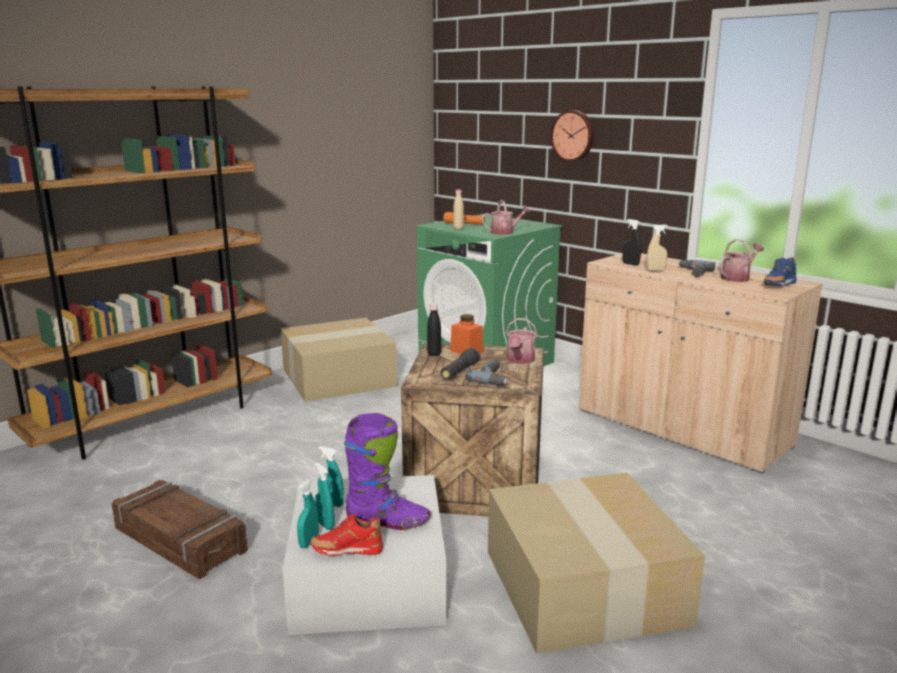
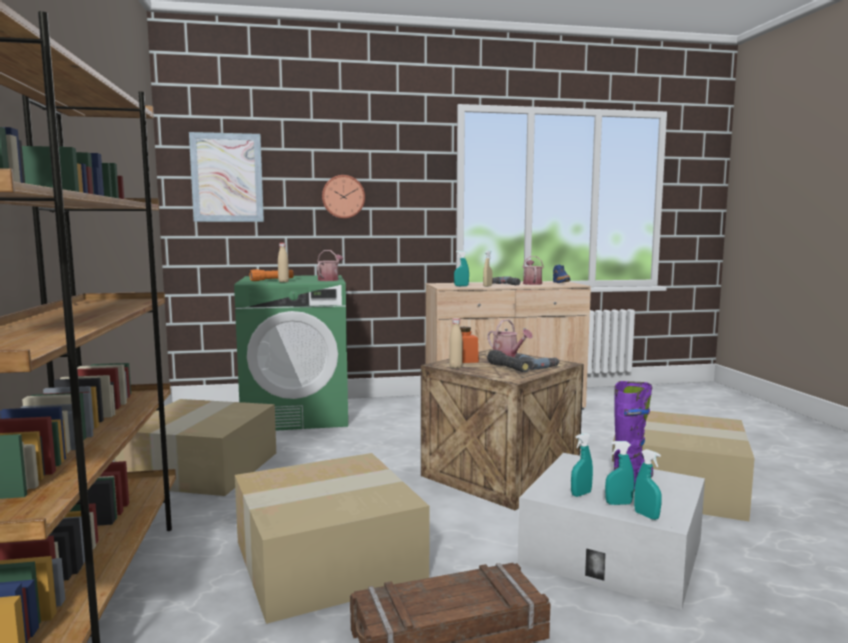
camera: 55 degrees left, 10 degrees down
(248, 466) = (329, 558): none -> cardboard box
(347, 551) = (672, 505): red shoe -> none
(434, 354) = (455, 367): black bottle -> beige bottle
(479, 112) = (227, 177): none -> picture
(630, 264) = (461, 286): black spray bottle -> turquoise spray bottle

